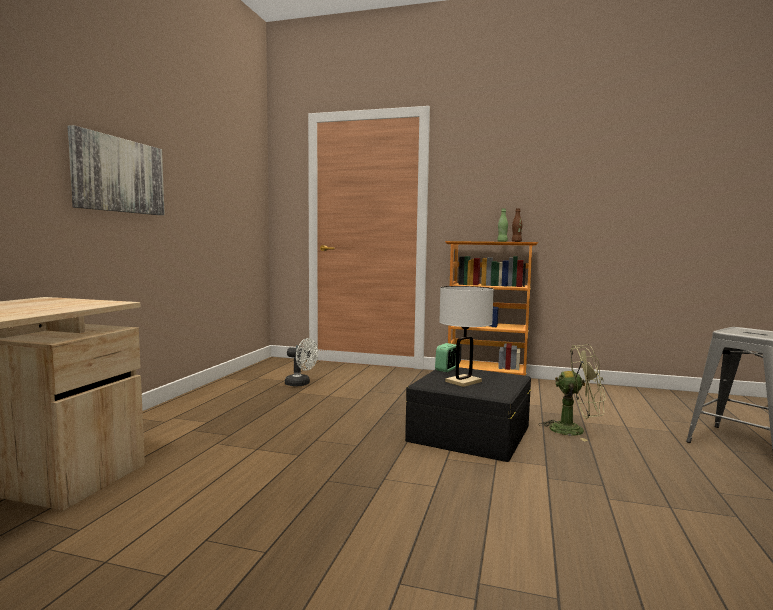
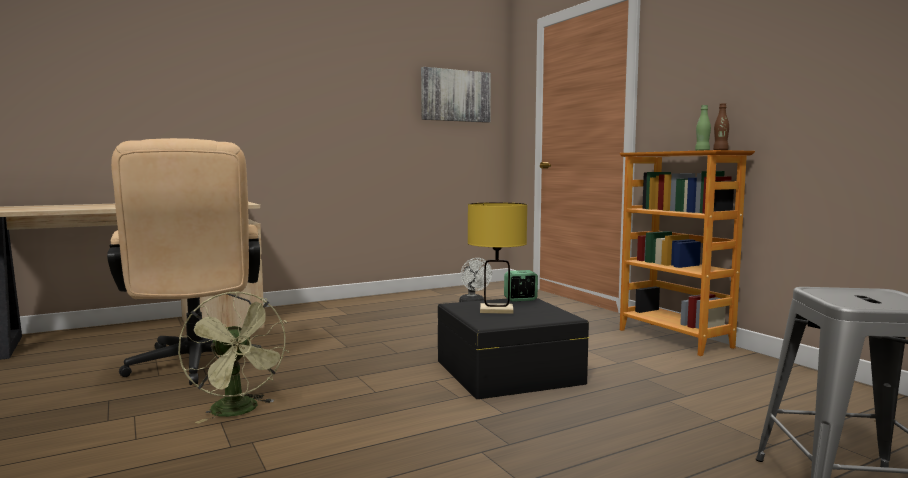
camera: 45 degrees right, 0 degrees up
(118, 175) = (312, 109): picture -> picture (455, 95)
(187, 542) = (195, 366): none -> beige office chair
(463, 381) = (496, 310): white table lamp -> yellow table lamp
(574, 430) = (630, 402): green fan -> green fan (239, 411)

